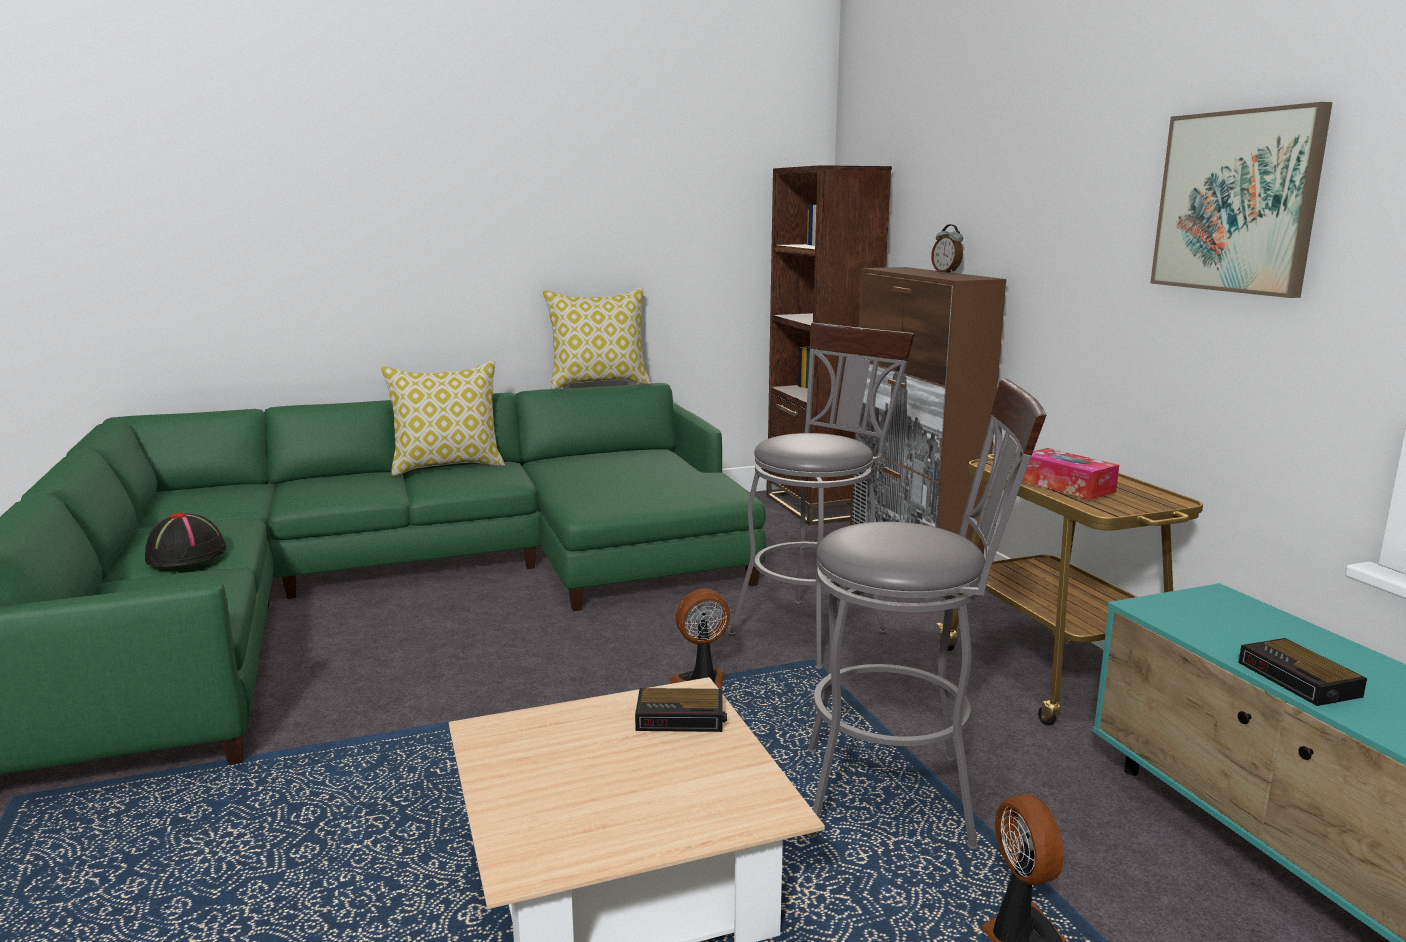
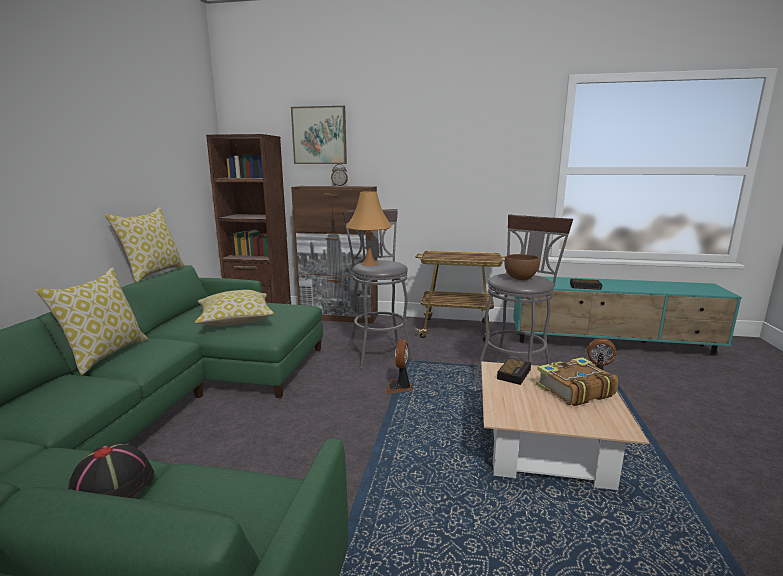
camera: 60 degrees left, 0 degrees up
(616, 476) = (235, 319): none -> pillow
(662, 792) = (573, 390): none -> book
(796, 437) = (369, 264): none -> orange table lamp
(884, 539) = (520, 278): none -> brown bowl
(1066, 486) = (466, 257): tissue box -> none
(1237, 202) = (488, 153): picture -> picture (319, 135)

